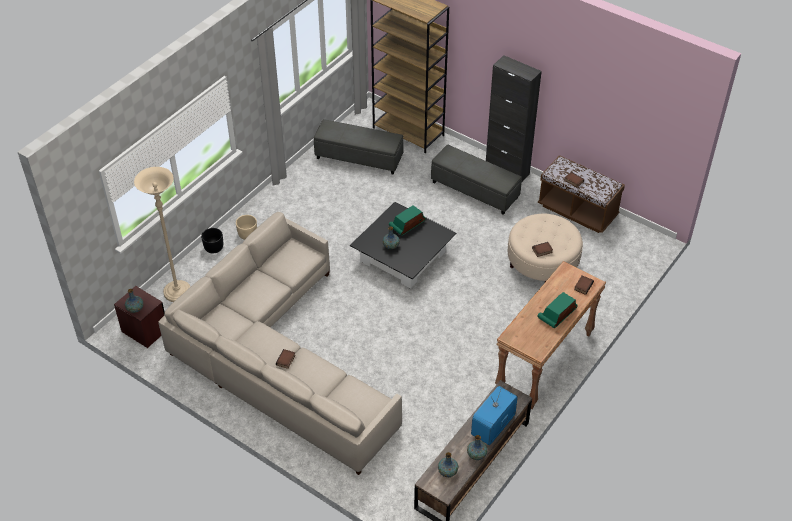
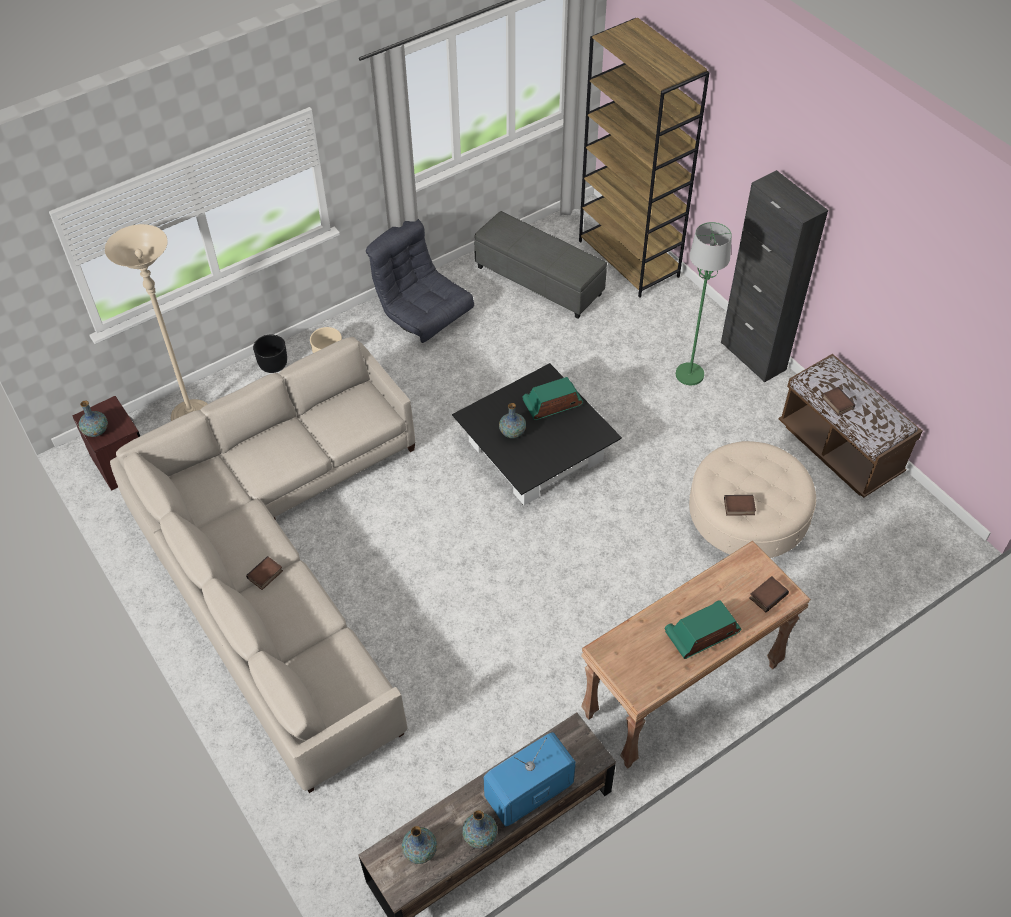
camera: 20 degrees right, 5 degrees up
(296, 195) = (423, 315): none -> grey armchair
(474, 190) = (689, 374): grey ottoman -> green floor lamp

